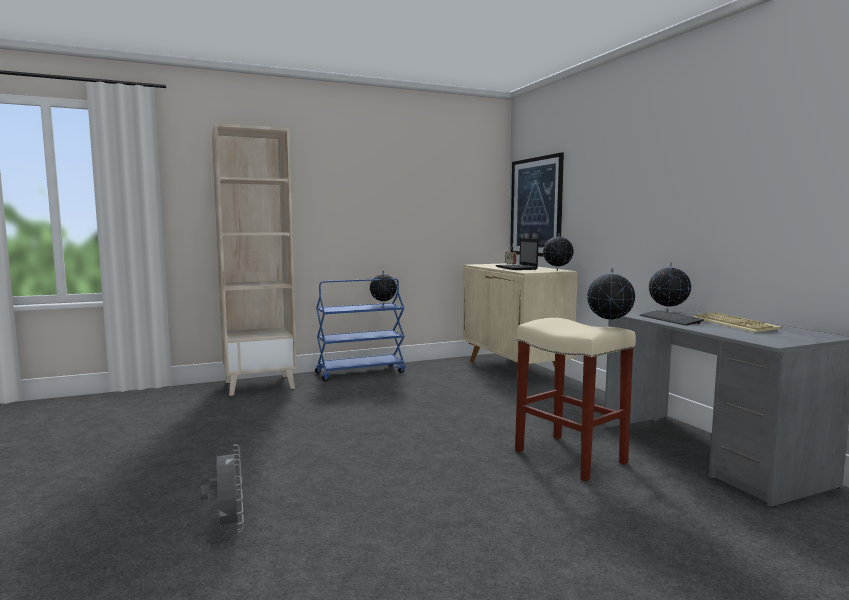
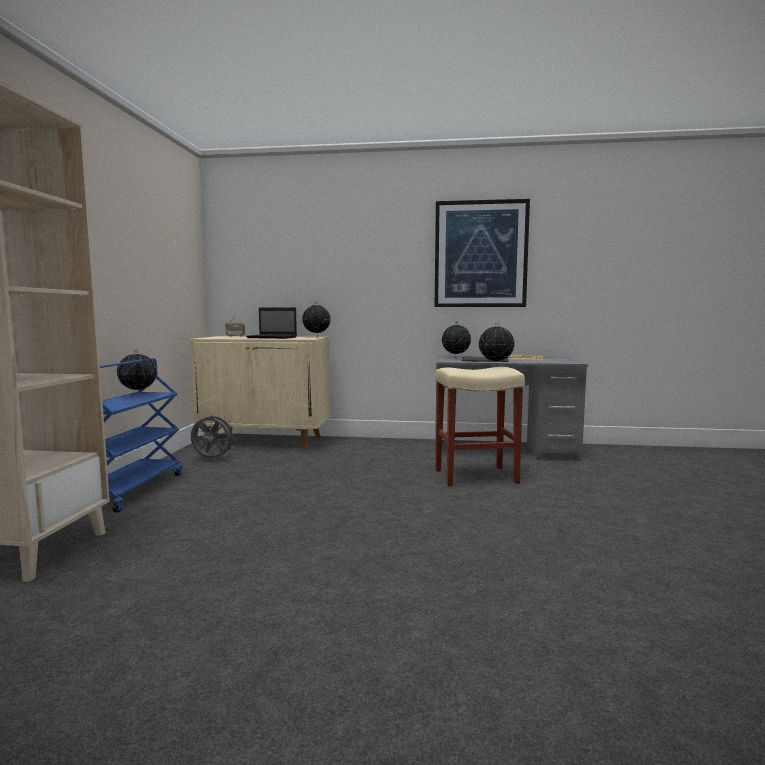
camera: 60 degrees left, 0 degrees up
(228, 528) = (516, 638): grey fan -> grey fan (212, 459)
(536, 207) = (255, 276): picture -> picture (480, 254)

